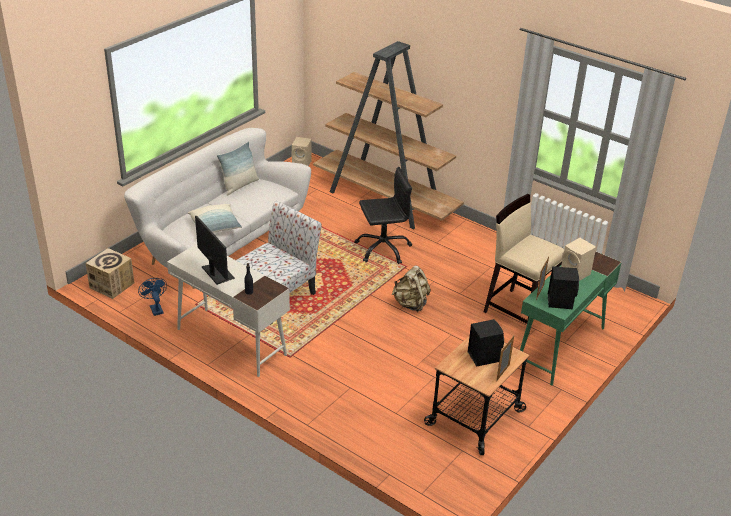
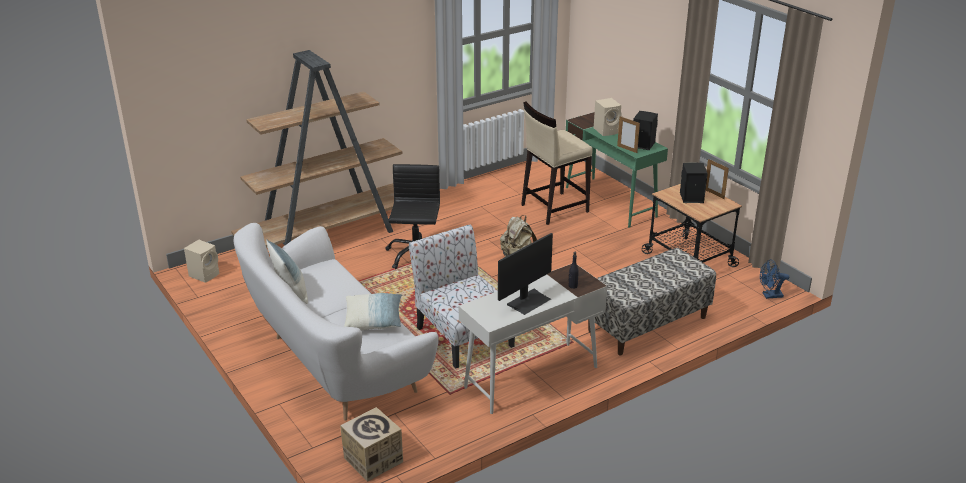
camera: 70 degrees left, 5 degrees down
(155, 308) = (442, 427): blue fan -> blue fan (769, 295)
(217, 273) = (528, 301): monitor -> monitor turned 150 degrees clockwise
(338, 400) = (647, 324): none -> bench

